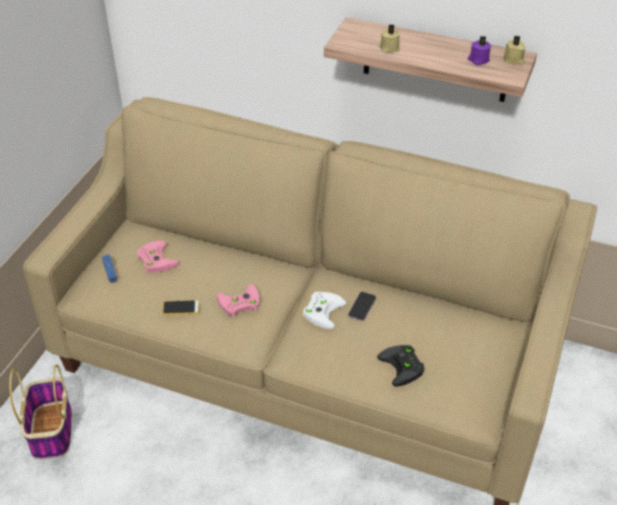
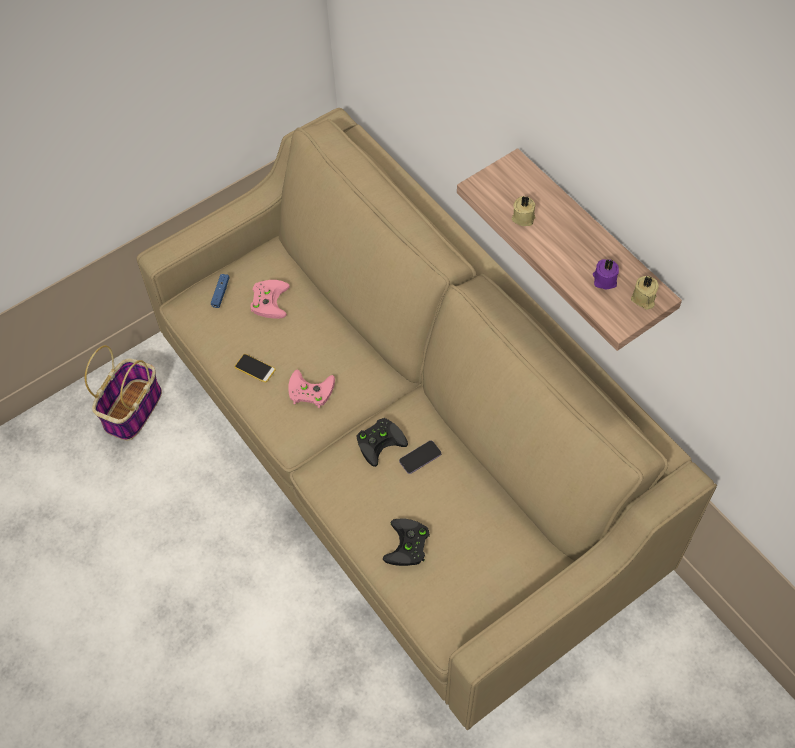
camera: 35 degrees right, 15 degrees up
(322, 310) = (380, 440): white game controller -> black game controller

